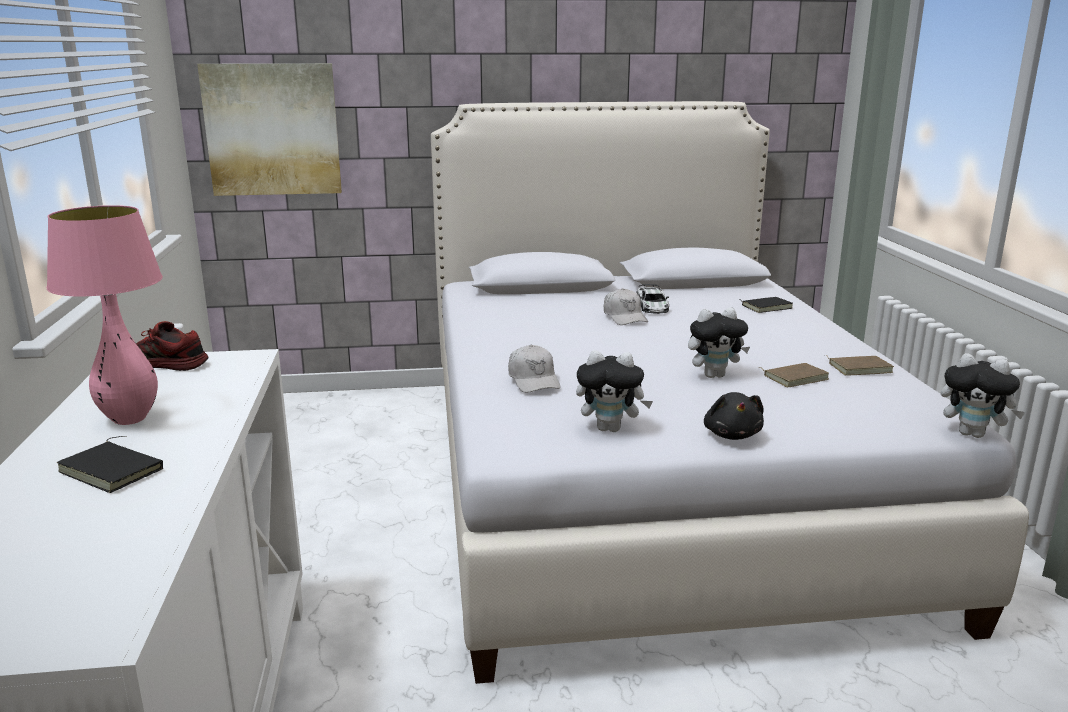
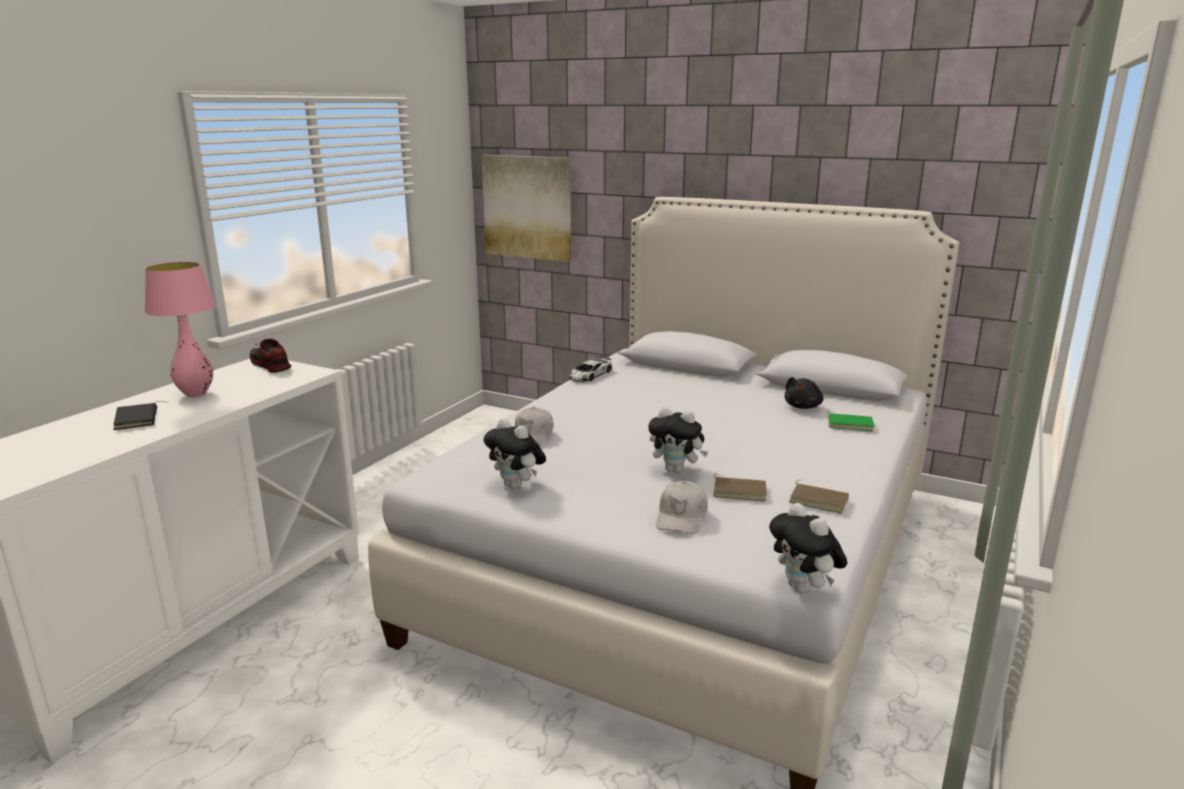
camera: 35 degrees right, 0 degrees up
(624, 317) = (700, 404): white cap -> white cap (681, 517)
(652, 306) = (745, 400): toy car -> toy car (590, 375)
(732, 434) = (591, 518): black plush toy -> black plush toy (803, 406)
(766, 307) = (850, 424): black book -> green book

